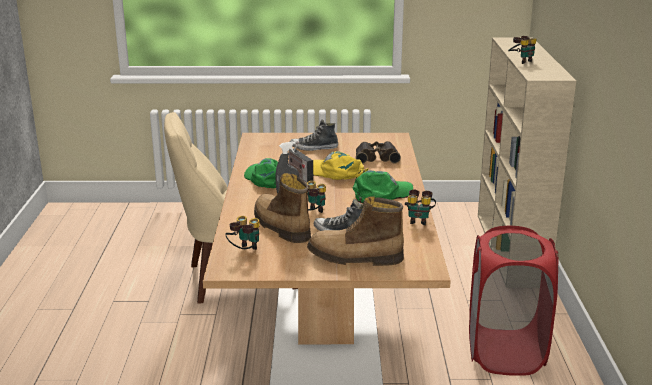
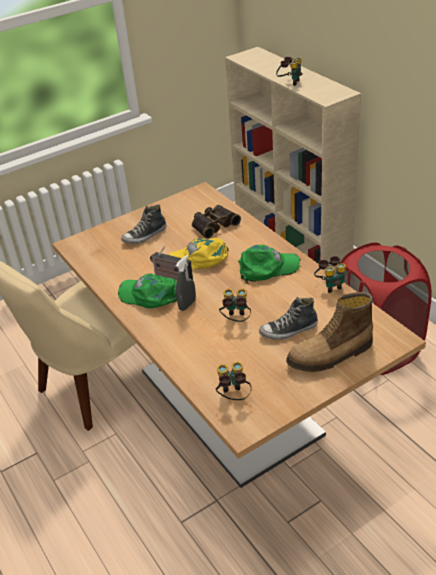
camera: 30 degrees left, 15 degrees up
(280, 227) = (229, 350): boot -> none
(382, 194) = (268, 268): green cap -> green cap turned 45 degrees clockwise

